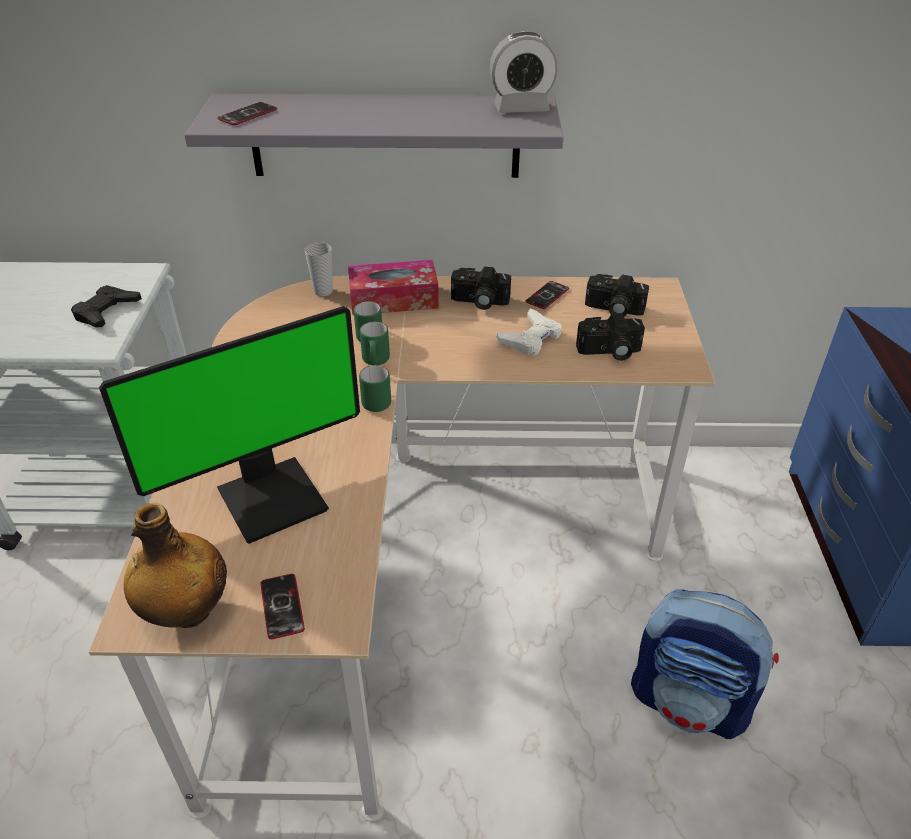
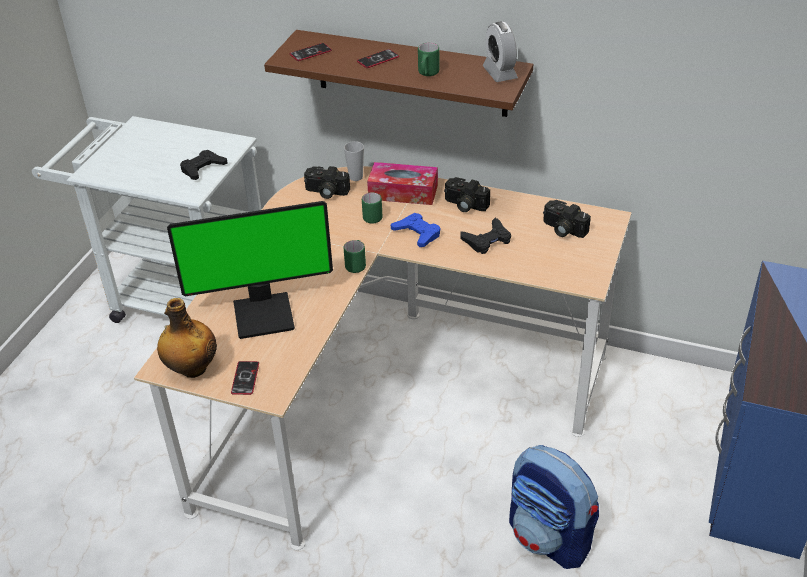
camera: 20 degrees right, 0 degrees up
(375, 362) = (368, 237): green mug -> green mug (427, 74)
(385, 136) = (411, 73): grey shelf -> brown shelf
(438, 346) = (417, 233): none -> blue game controller
(521, 108) = (499, 73): alarm clock -> alarm clock turned 60 degrees clockwise
(531, 338) = (487, 240): white game controller -> black game controller
(547, 296) = (518, 209): phone -> phone (378, 59)
(609, 352) = (539, 261): camera -> camera (326, 192)

